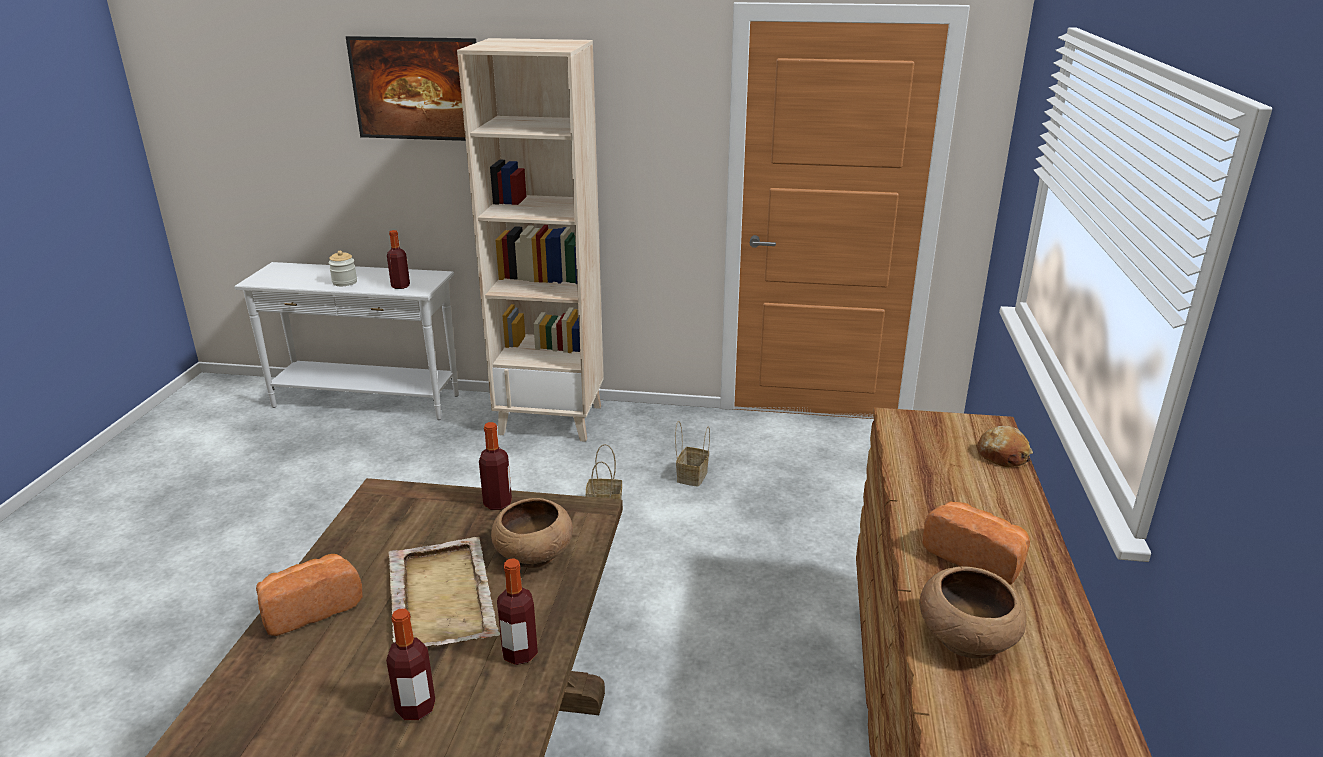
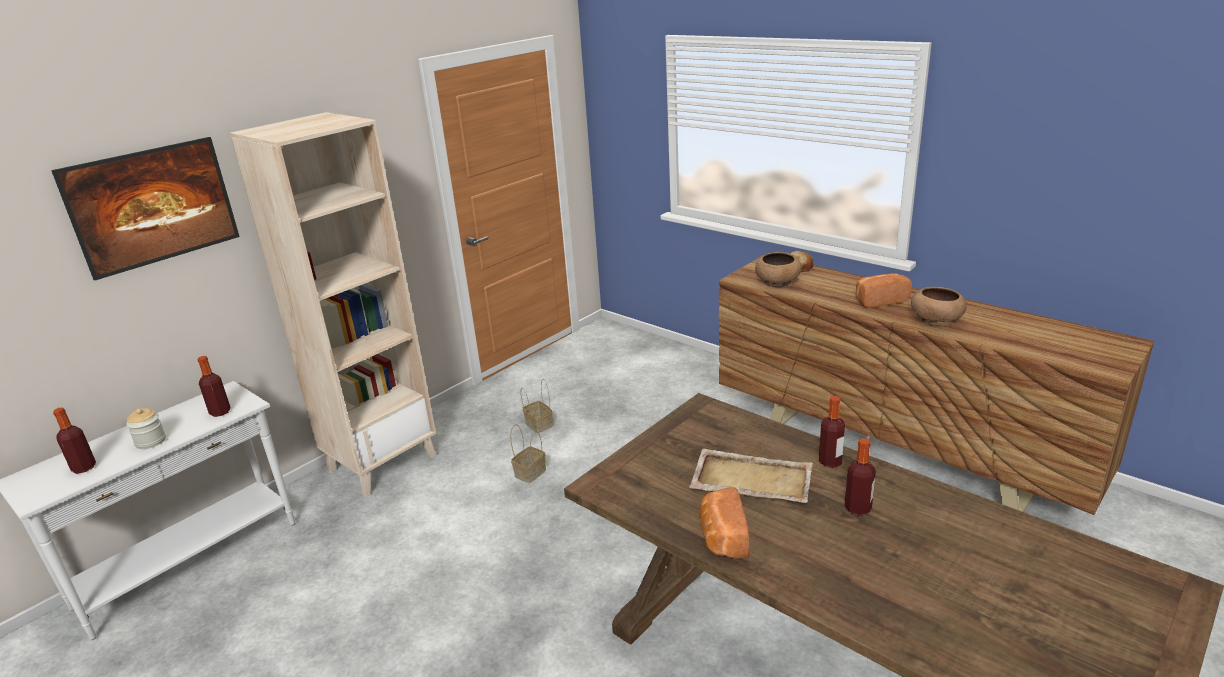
camera: 55 degrees left, 0 degrees up
(497, 503) = (659, 437): bottle -> bottle (84, 468)
(533, 555) = (733, 436): brown bowl -> brown bowl (777, 282)

